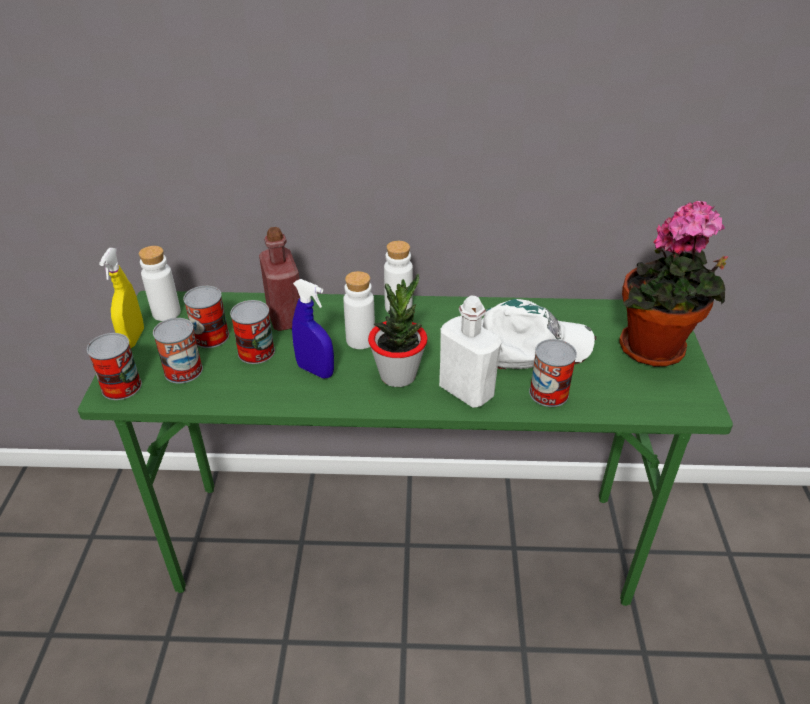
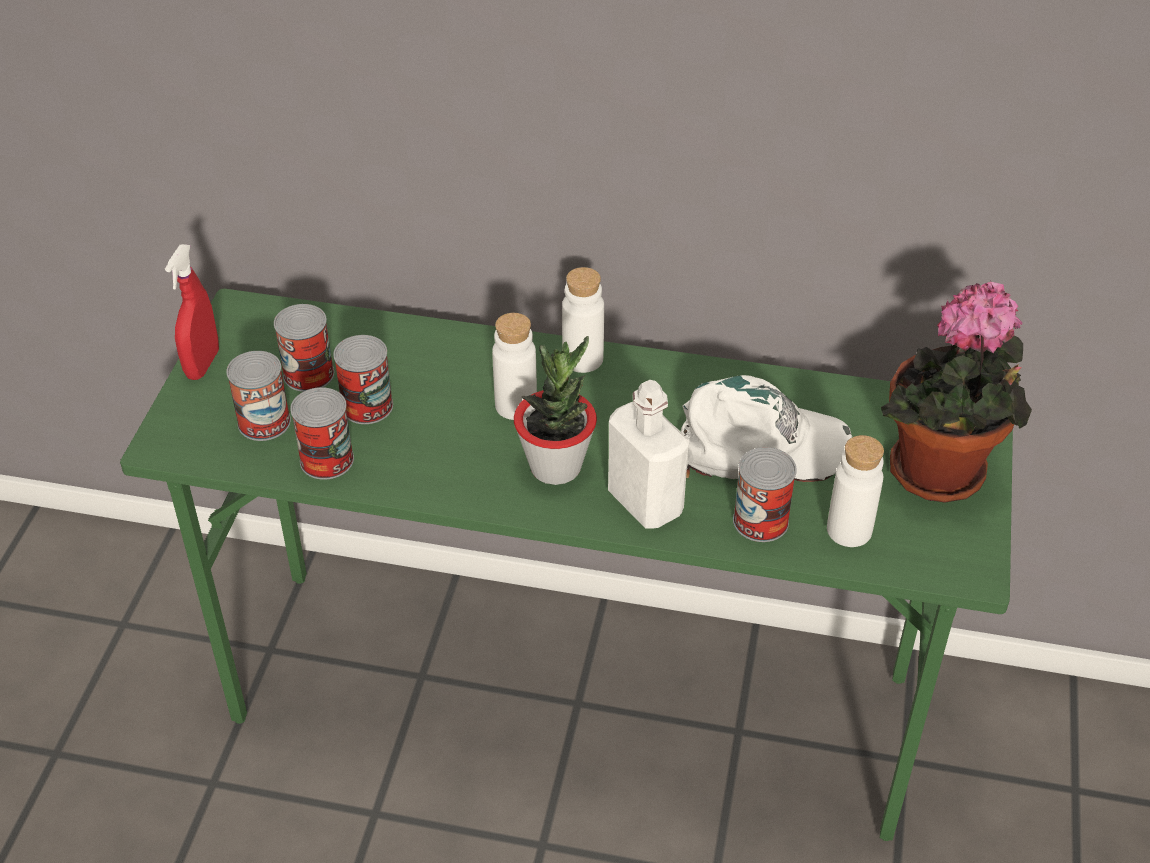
camera: 10 degrees right, 5 degrees up
(121, 386) = (180, 435): can -> can (326, 460)
(133, 338) = (203, 364): yellow spray bottle -> red spray bottle
(166, 313) = (252, 329): white bottle -> white bottle (849, 530)
(285, 317) = (417, 356): red bottle -> none
(315, 370) = (443, 445): blue spray bottle -> none

